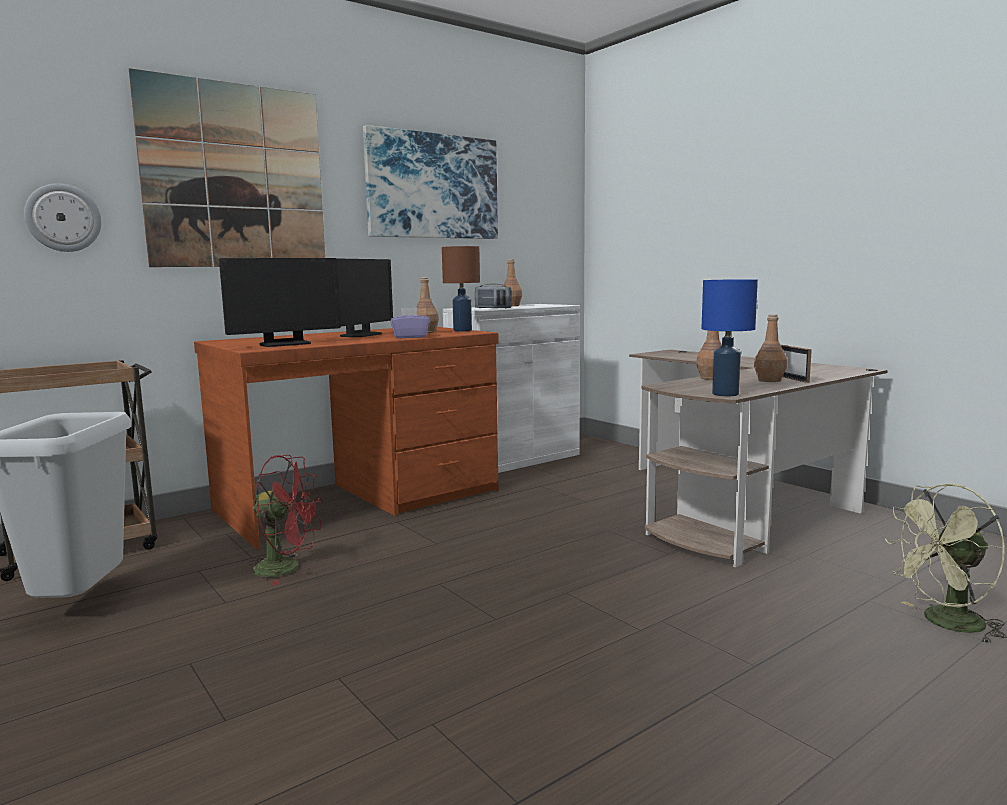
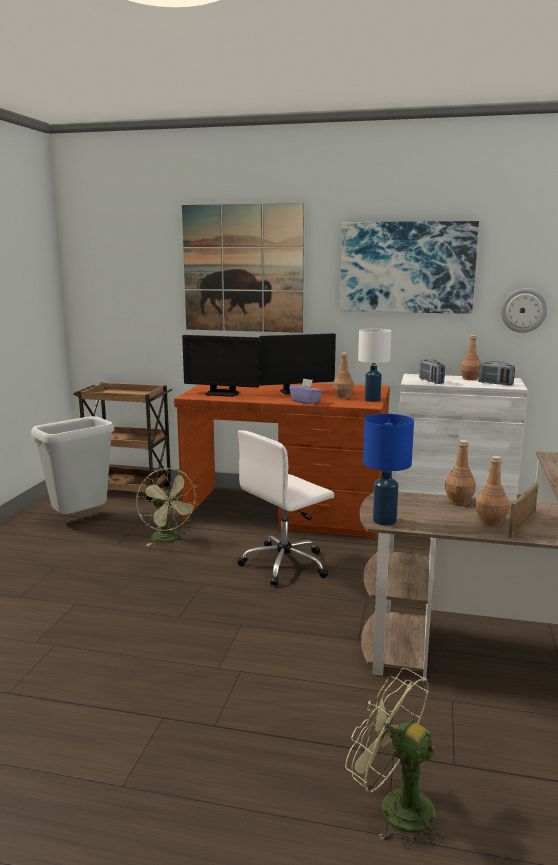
camera: 50 degrees right, 5 degrees up
(63, 218) = (145, 299): wall clock -> wall clock (523, 310)
(287, 568) = (169, 539): red fan -> green fan
(462, 330) = (372, 400): brown table lamp -> white table lamp
(475, 535) = (286, 564): none -> white office chair
(544, 305) = (495, 383): none -> radio

